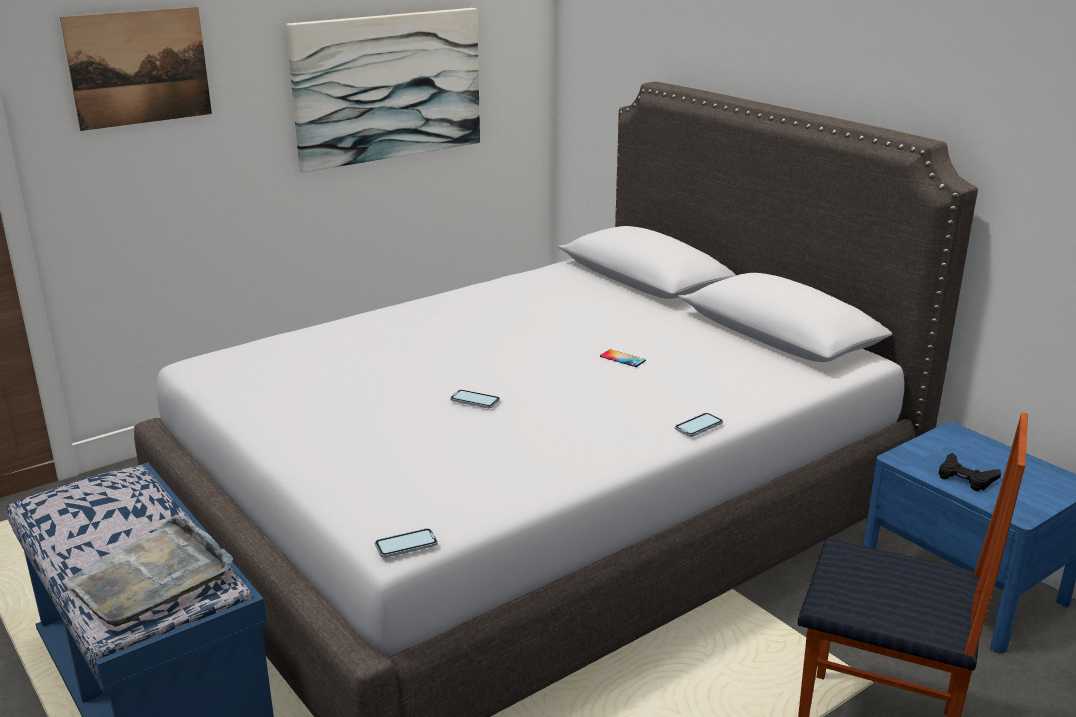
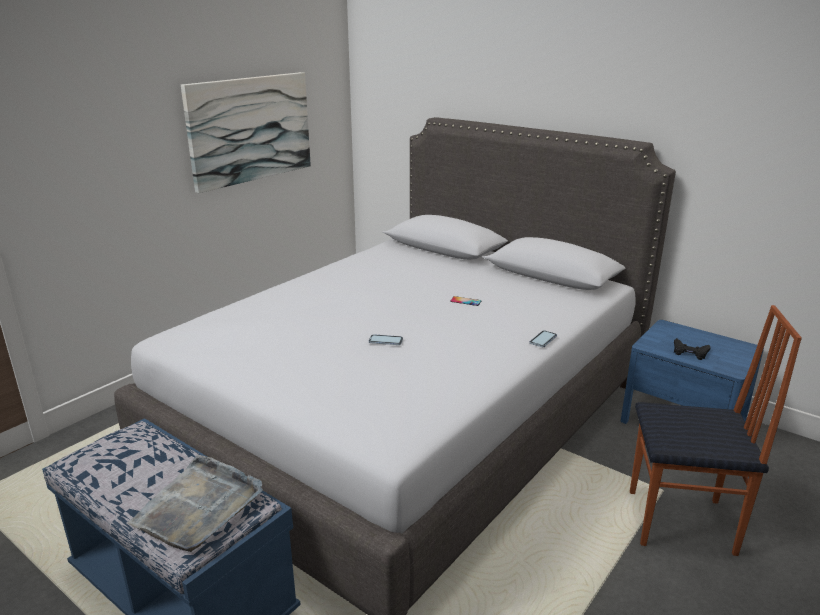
camera: 15 degrees left, 0 degrees up
(139, 67) = (77, 119): picture -> none
(406, 545) = (402, 450): phone -> none

